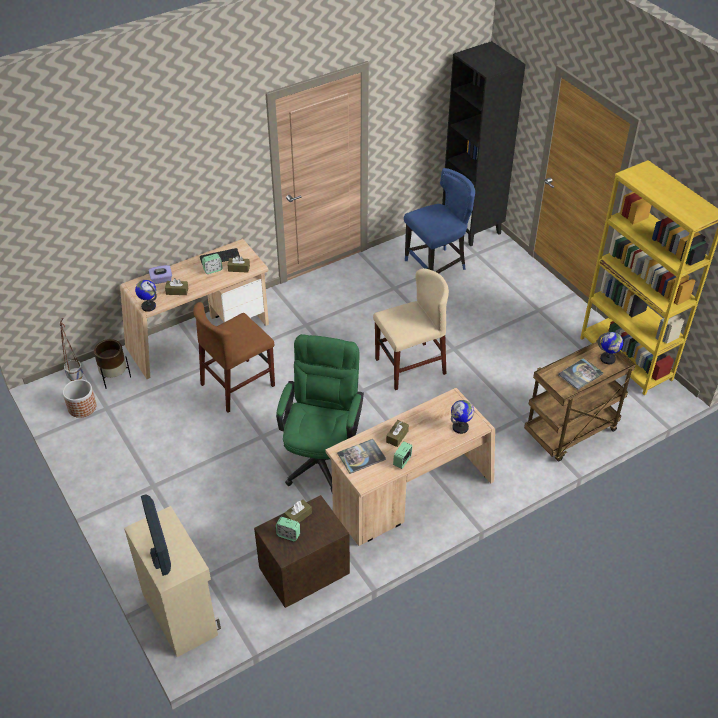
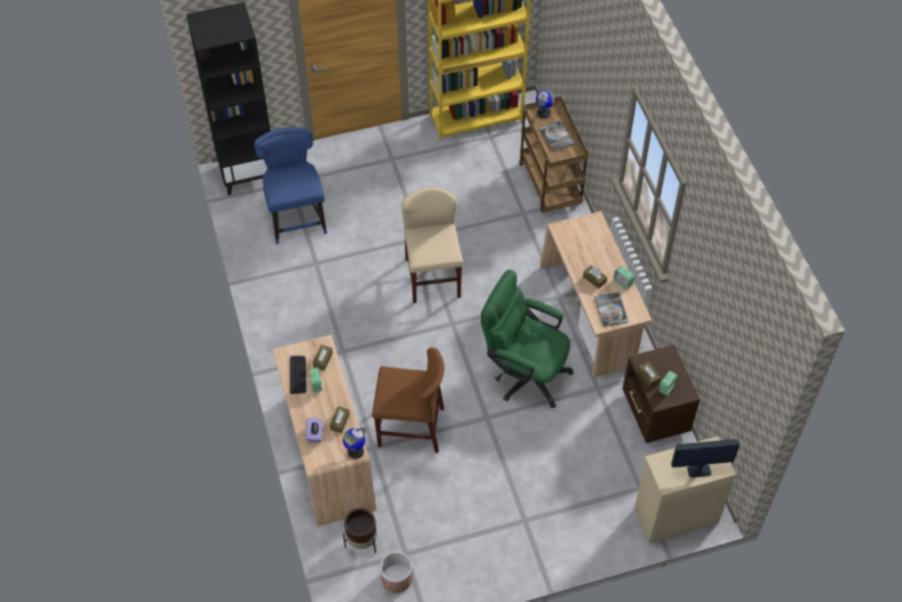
camera: 75 degrees left, 10 degrees up
(75, 376) = (346, 581): planter -> none
(238, 385) = (411, 427): brown chair -> brown chair turned 60 degrees counterclockwise
(460, 427) = (595, 233): globe -> none

